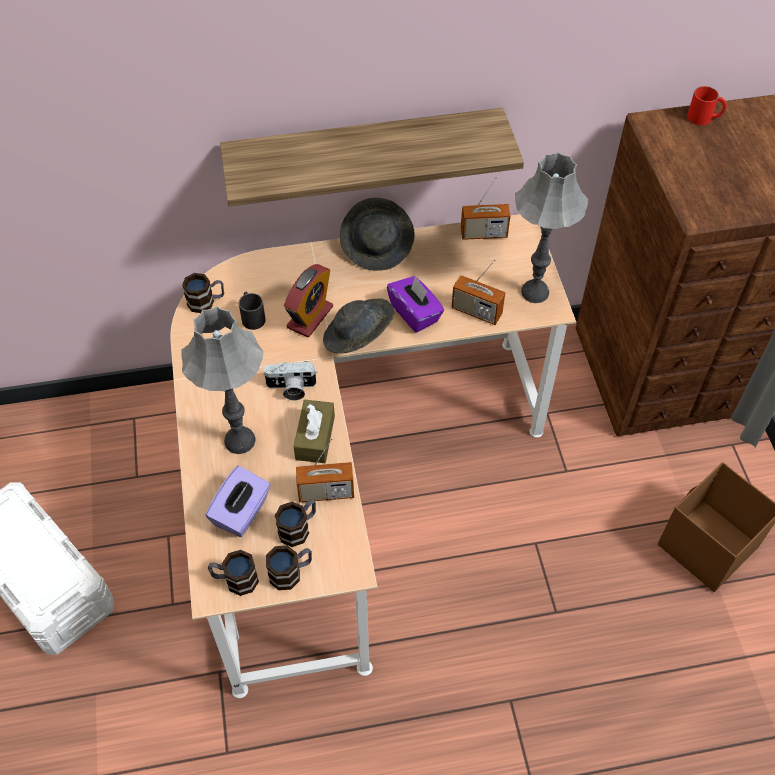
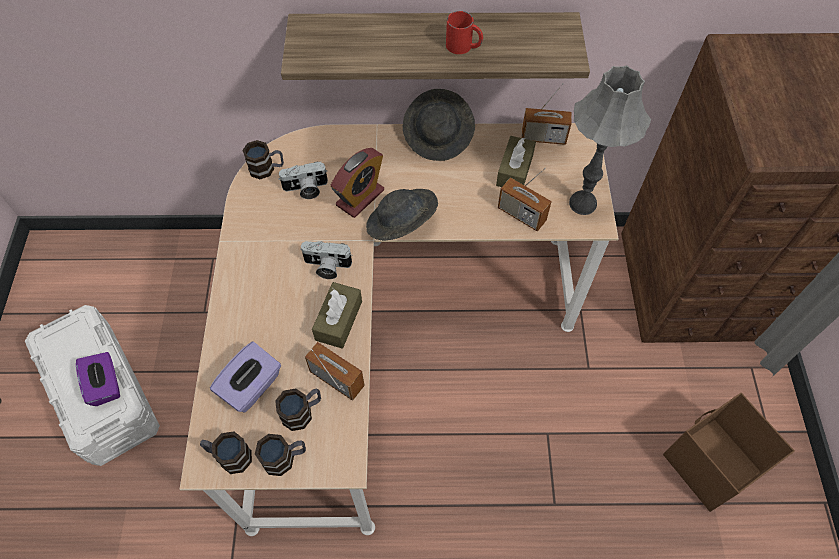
camera: 10 degrees right, 5 degrees up
(240, 440) = (266, 312): grey table lamp -> none
(252, 316) = (306, 189): black mug -> camera
(326, 492) = (337, 379): radio -> radio turned 150 degrees counterclockwise
(415, 313) = (461, 208): purple tissue box -> purple tissue box (105, 385)
(461, 269) = (514, 170): none -> brown tissue box
(704, 118) = (789, 48): red mug -> red mug (464, 46)

